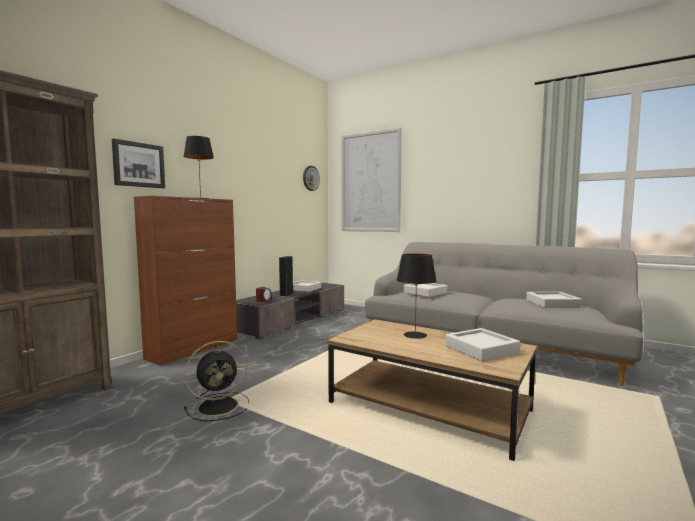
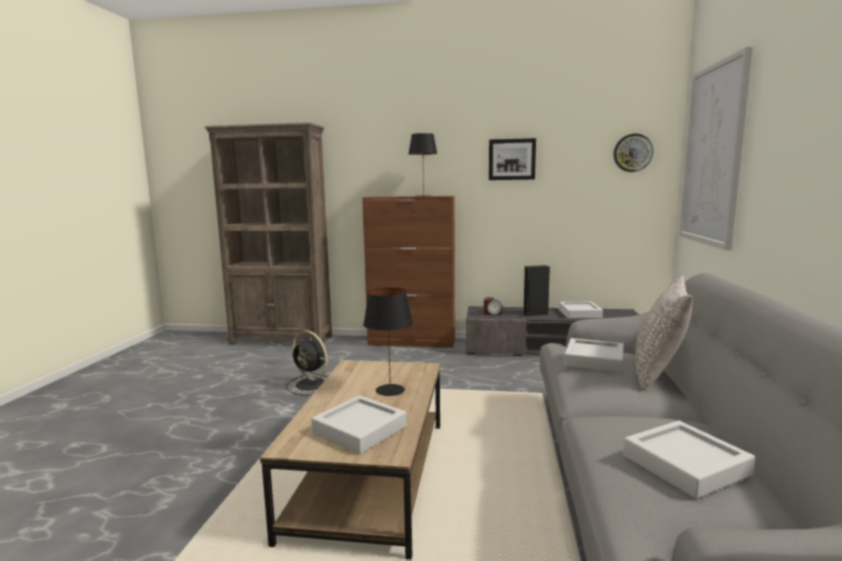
camera: 65 degrees right, 5 degrees up
(138, 165) = (376, 168): picture -> picture (512, 159)
(449, 290) = (658, 372): none -> grey pillow

